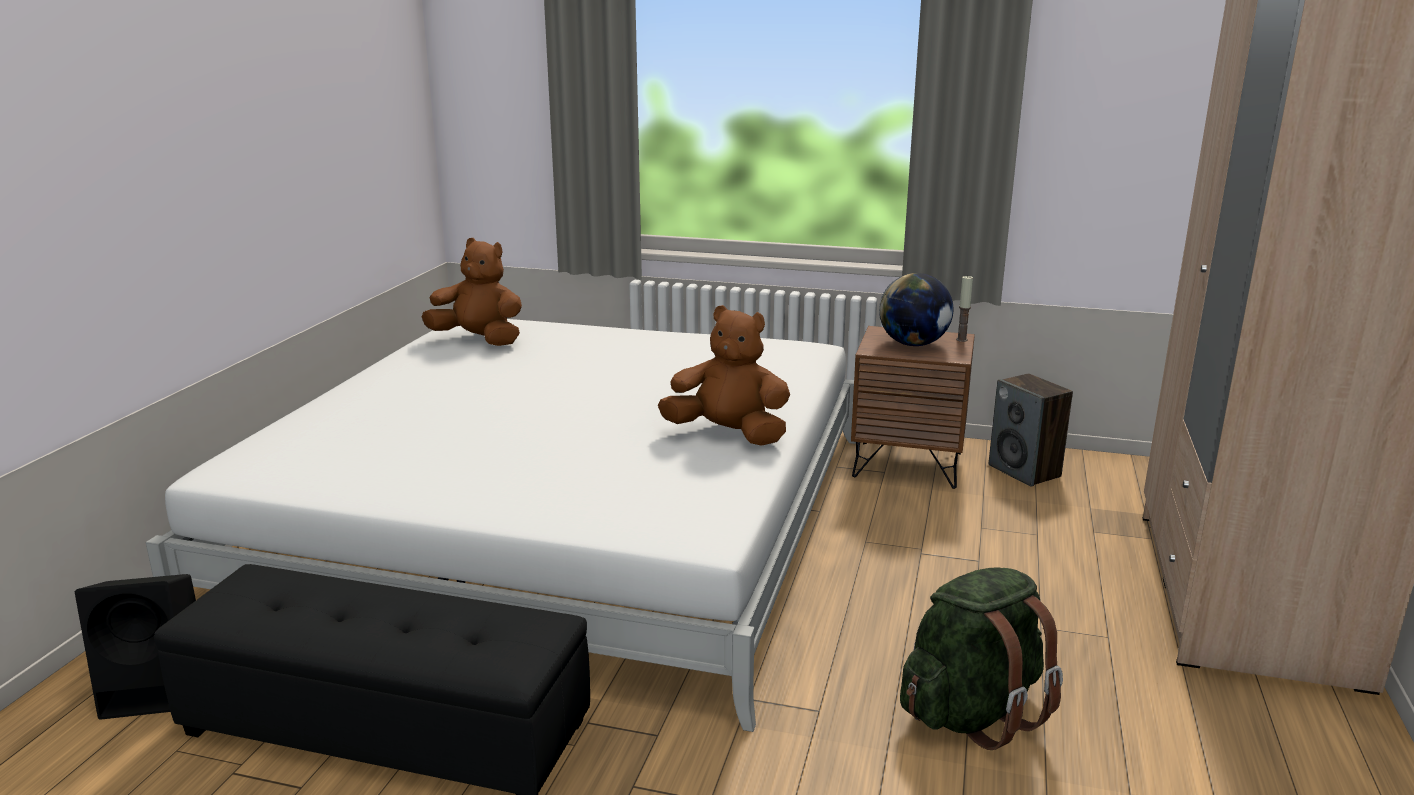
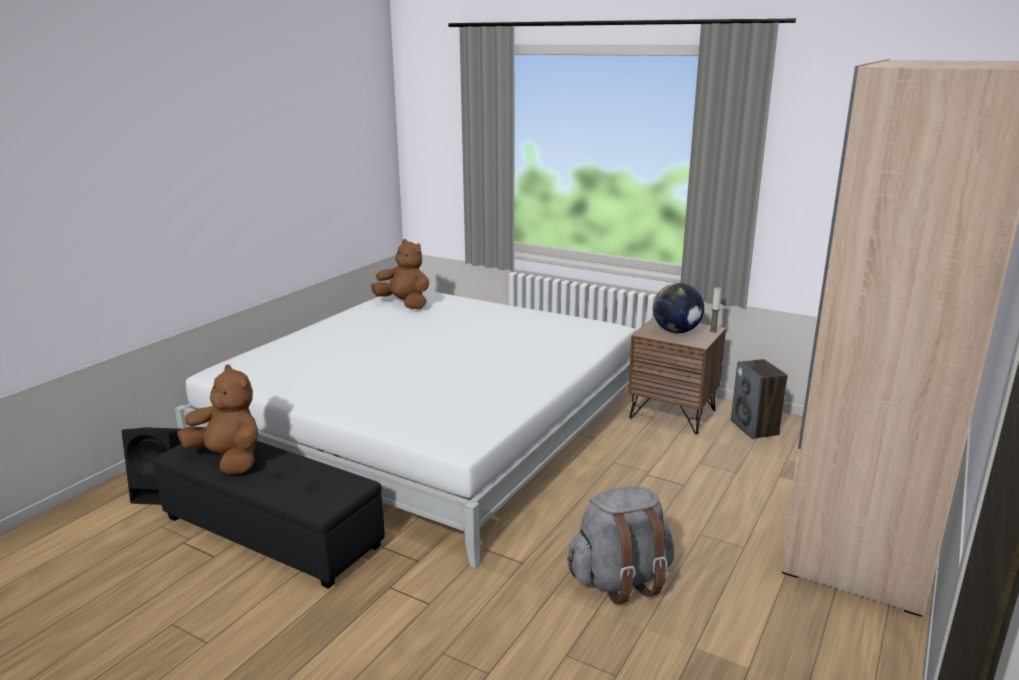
camera: 15 degrees right, 0 degrees up
(728, 434) = (518, 381): brown plush toy -> brown plush toy (229, 459)
(972, 713) = (620, 580): green backpack -> grey backpack

